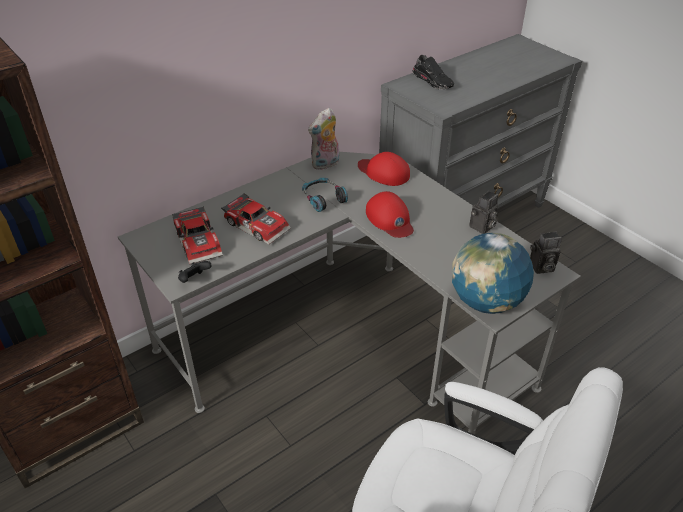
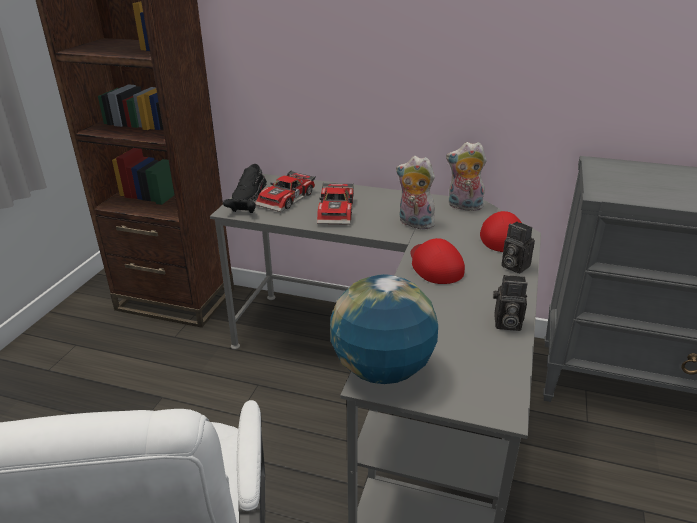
camera: 55 degrees right, 10 degrees down
(323, 198) = (414, 224): headphones -> plush toy
(390, 219) = (434, 265): red cap -> red cap turned 135 degrees clockwise
(433, 81) = (644, 174): black shoe -> black shoe (251, 194)
(541, 267) = (495, 393): camera -> camera (513, 266)

